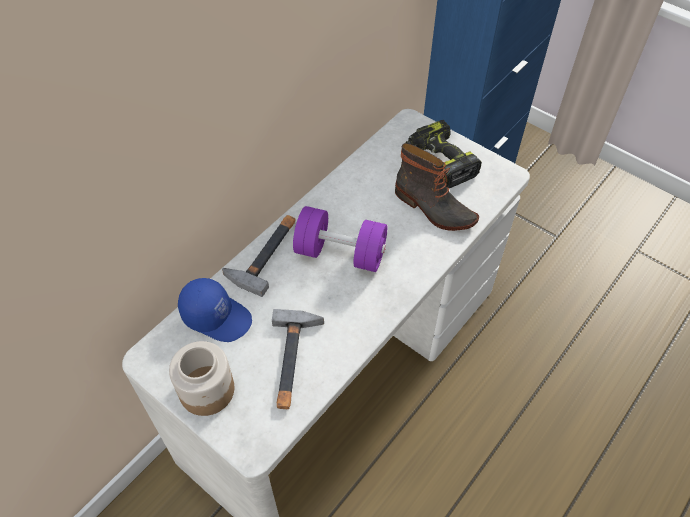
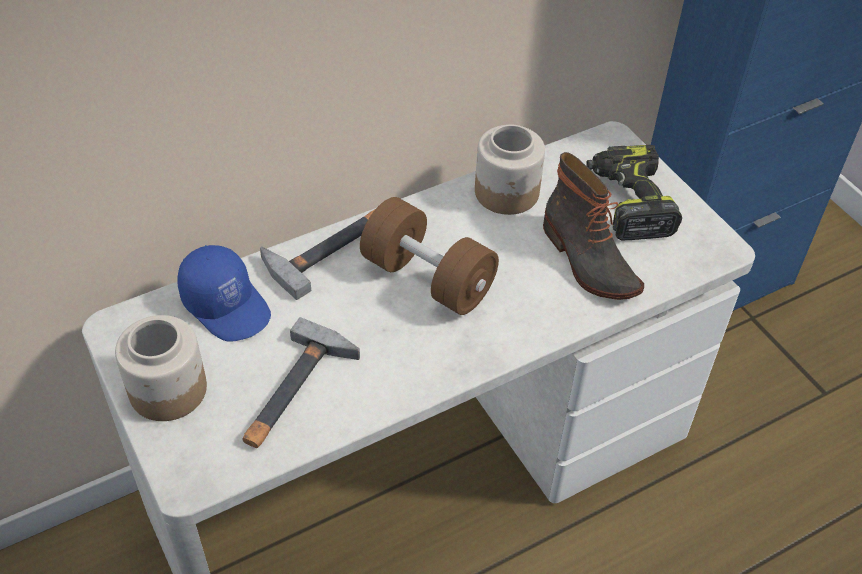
camera: 20 degrees right, 5 degrees down
(340, 253) = (428, 278): purple dumbbell -> brown dumbbell
(362, 178) = (507, 193): none -> jar

